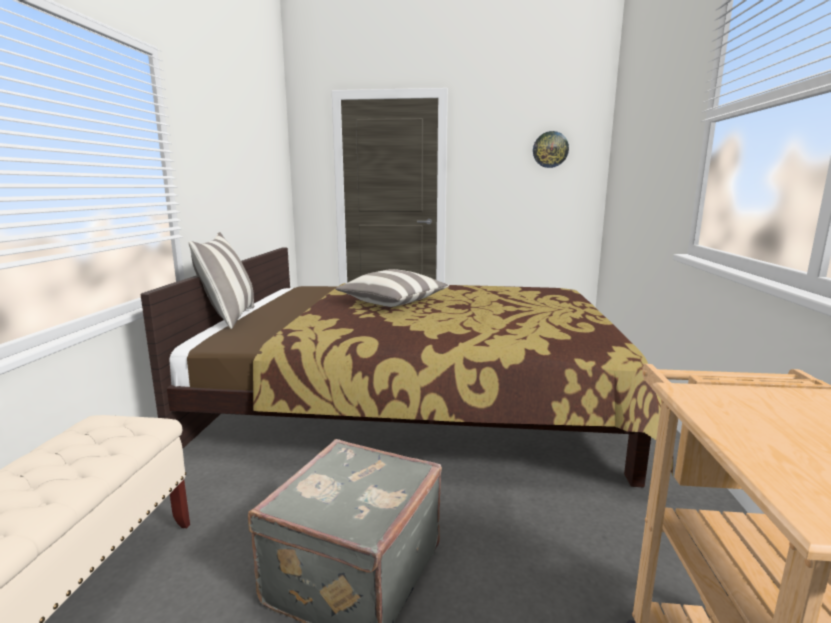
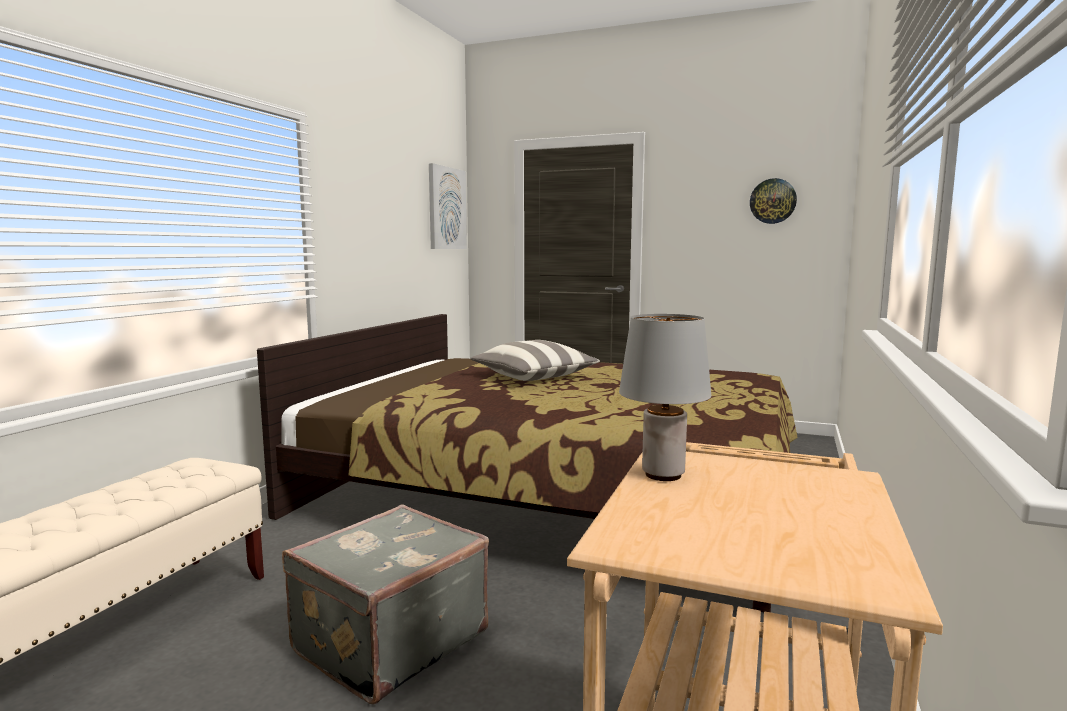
camera: 15 degrees right, 5 degrees down
(229, 318) = (357, 383): pillow -> none
(275, 151) = (446, 208): none -> picture
(724, 416) = (663, 475): none -> grey table lamp

